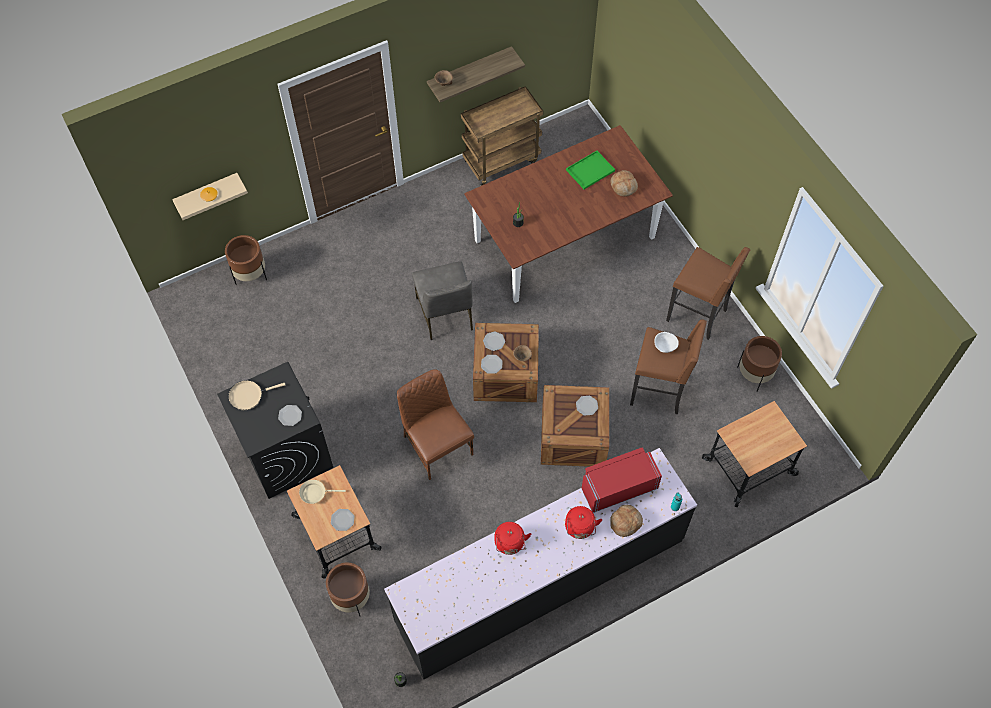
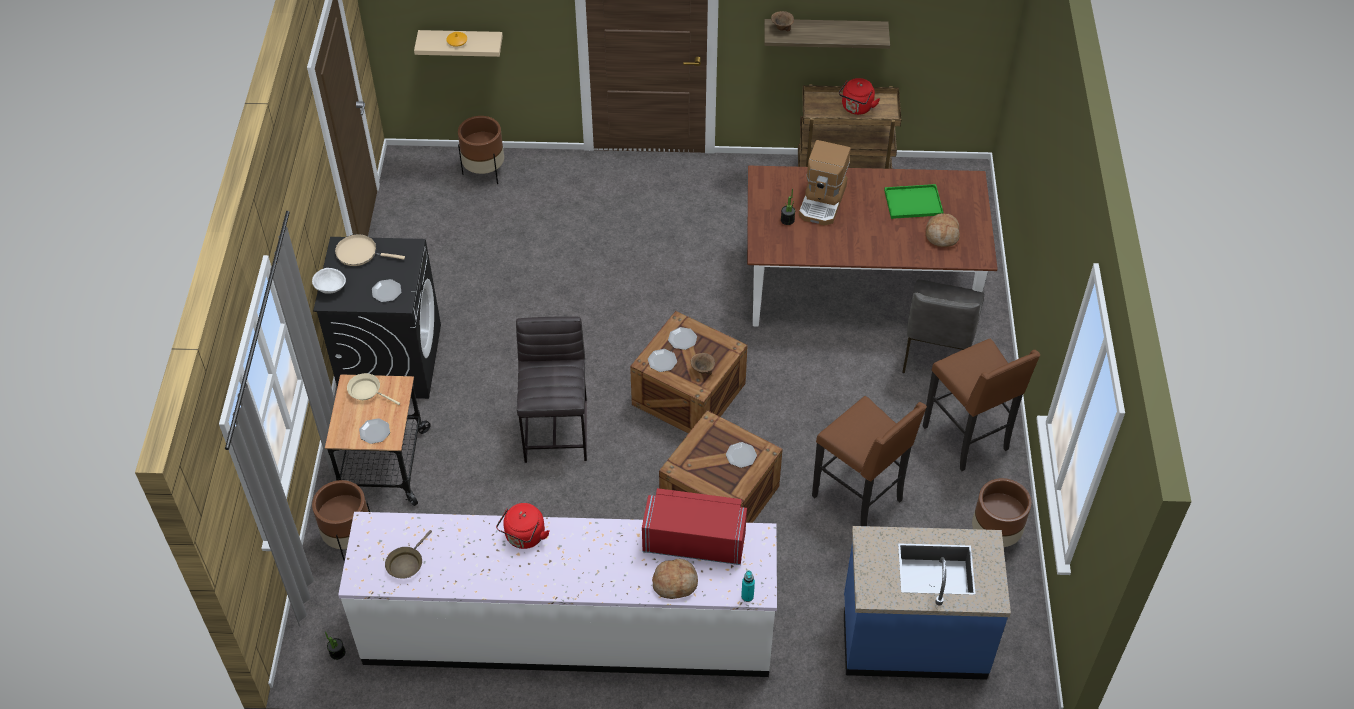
camera: 30 degrees right, 10 degrees down
(436, 445) = (557, 430): brown chair -> grey stool
(445, 314) = (664, 302): grey chair -> grey chair (936, 353)
(446, 605) = (406, 563): none -> brown frying pan
(532, 197) = (823, 201): none -> coffee machine
(540, 580) = (568, 631): black counter -> white counter
(580, 529) = (616, 562): red kettle -> red kettle (856, 108)
(665, 346) = (869, 424): white bowl -> white bowl (330, 288)
(749, 467) = (913, 638): cart -> blue counter

